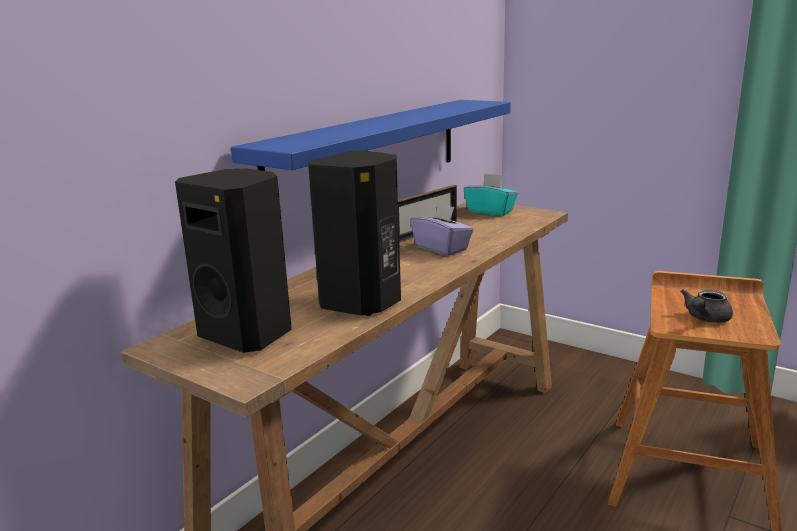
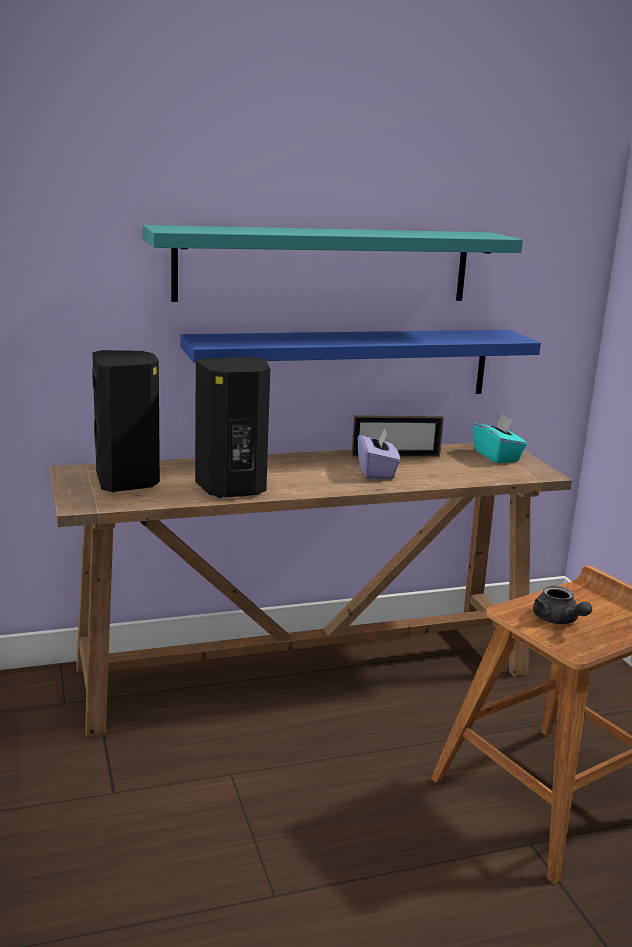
camera: 35 degrees right, 0 degrees up
(341, 50) = (325, 265): none -> turquoise shelf
(705, 319) = (558, 620): grey teapot -> grey teapot turned 105 degrees counterclockwise

